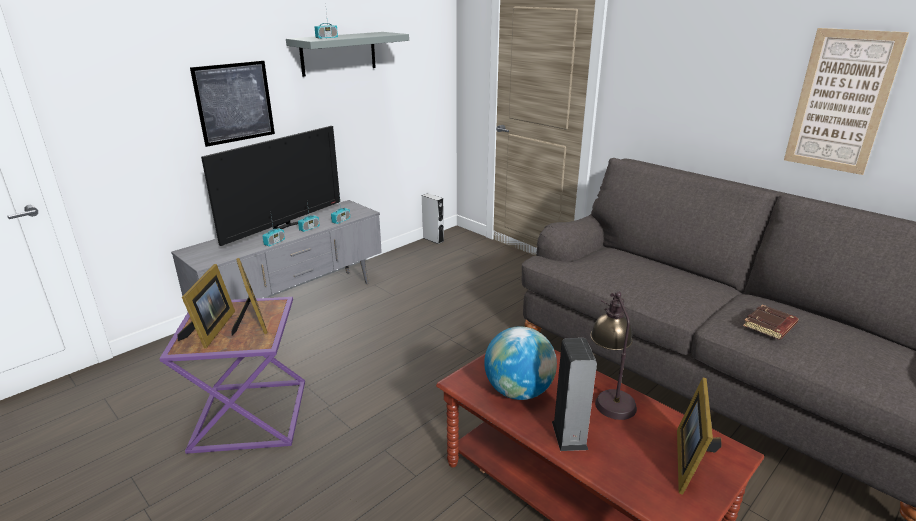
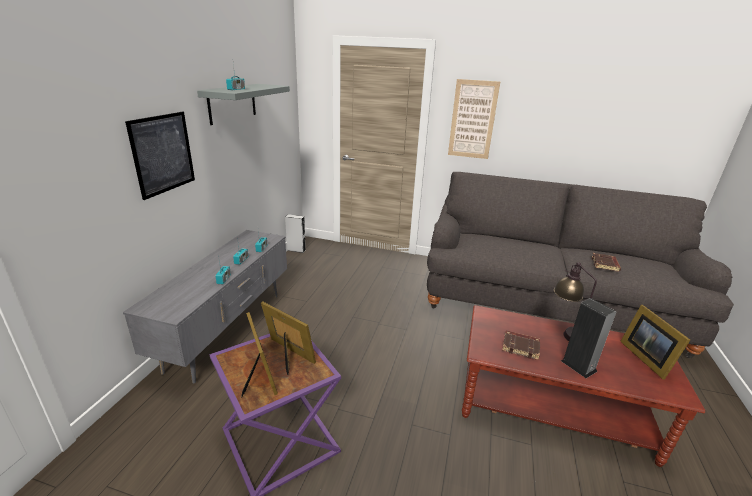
camera: 30 degrees left, 0 degrees up
(284, 228) = (217, 265): television -> none
(518, 391) = (521, 347): globe -> brown book
(841, 101) = (592, 126): picture -> picture (472, 119)

